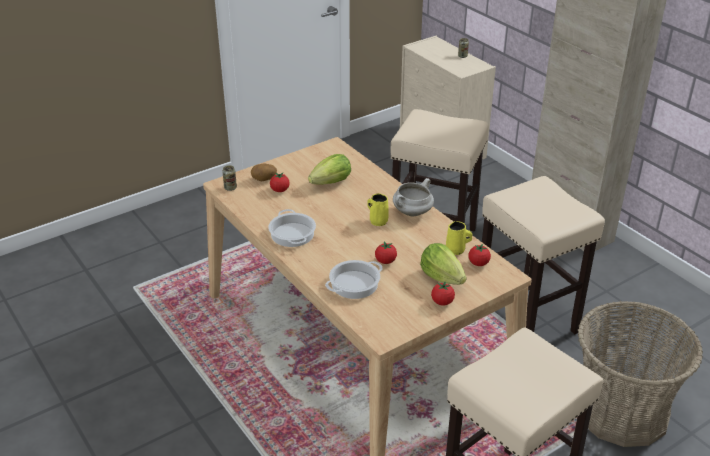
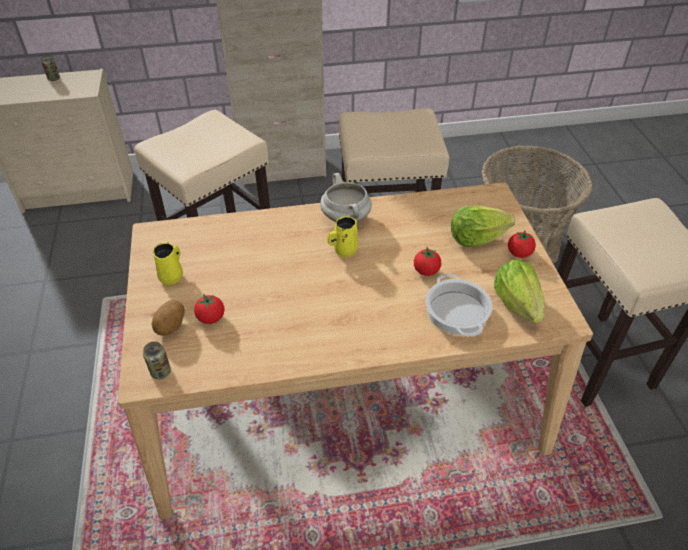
camera: 65 degrees left, 10 degrees up
(293, 234) = (322, 336): cooking pot -> none
(331, 182) = (234, 263): lettuce -> lettuce (517, 303)
(456, 250) = (434, 212): yellow mug -> yellow mug (172, 276)
(478, 263) = (465, 205): tomato -> none

